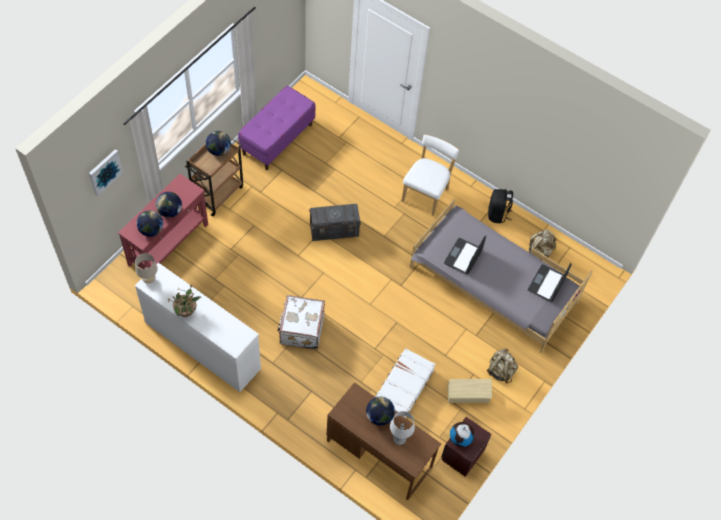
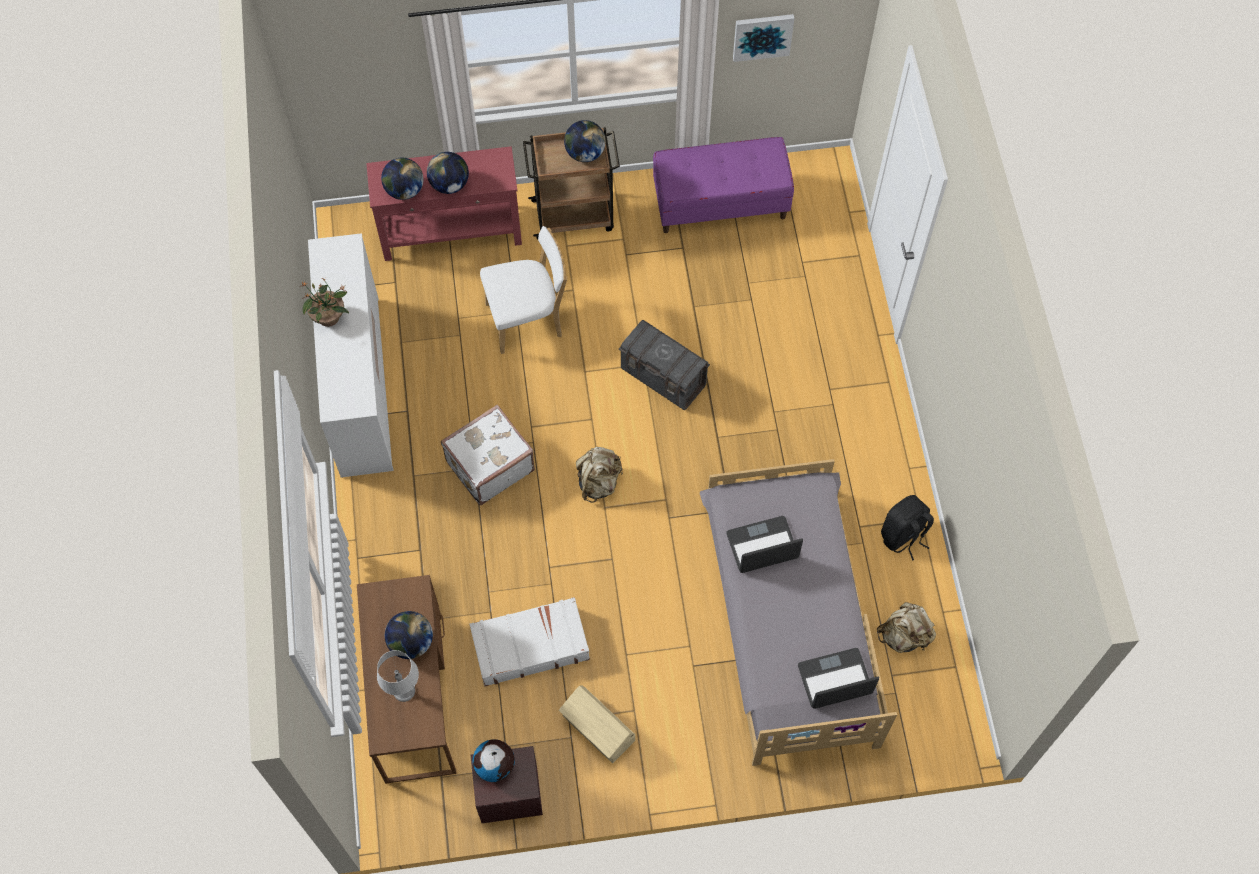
camera: 50 degrees right, 5 degrees up
(105, 172) = (372, 67): picture -> picture (762, 36)
(149, 279) = (330, 245): beige table lamp -> none
(426, 194) = (836, 429): white chair -> white chair (528, 320)
(500, 370) = (673, 738): beige backpack -> beige backpack (599, 482)

